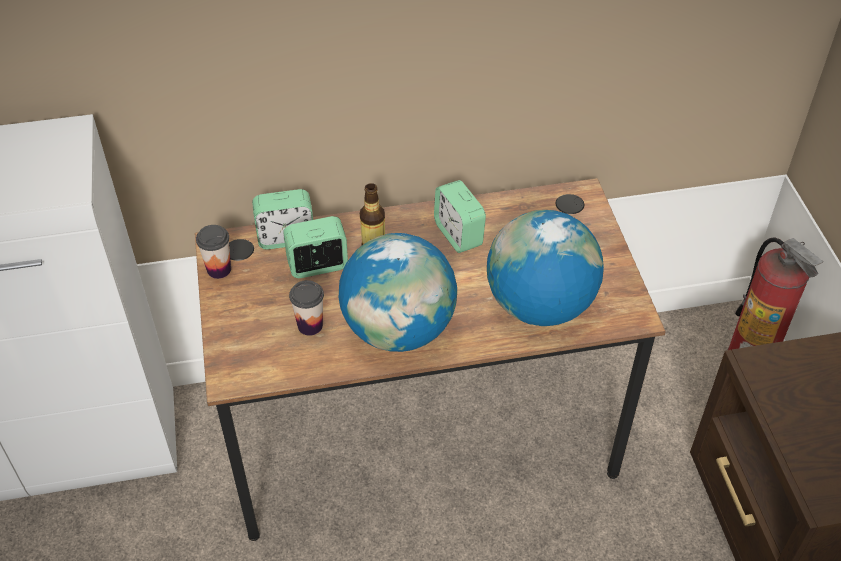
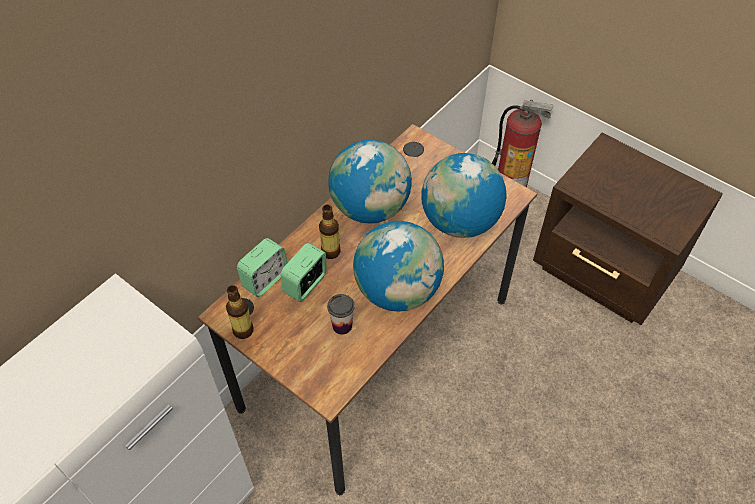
camera: 40 degrees left, 5 degrees up
(219, 269) = (243, 330): cup -> bottle
(458, 234) = (370, 208): alarm clock -> globe

